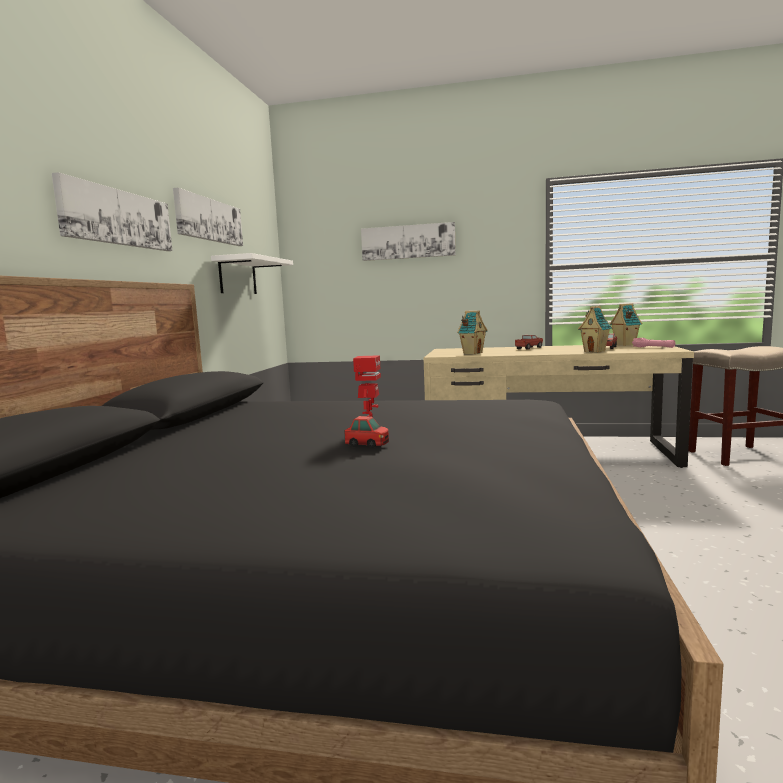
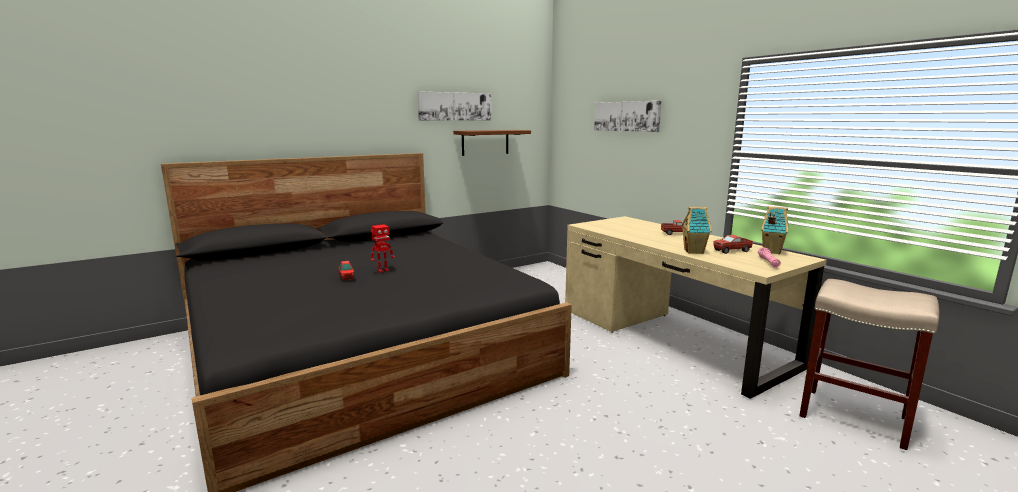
camera: 45 degrees right, 5 degrees up
(117, 217) = (363, 118): picture -> none
(238, 276) = (485, 142): white shelf -> brown shelf
(472, 353) = (612, 228): toy house -> none

